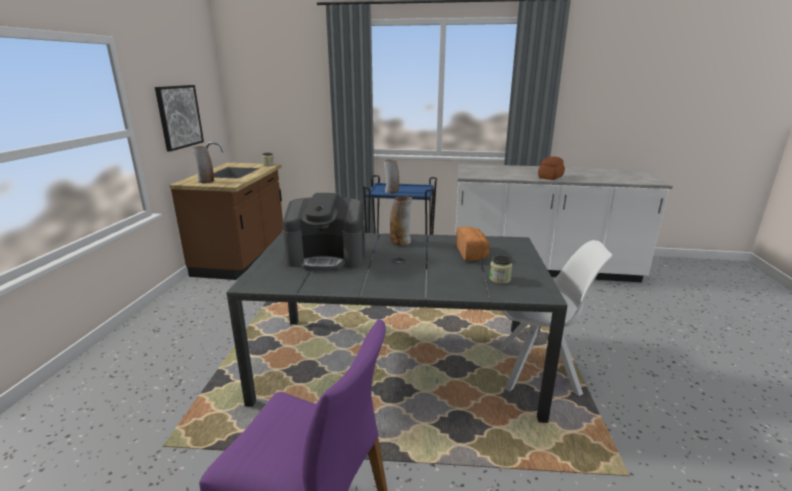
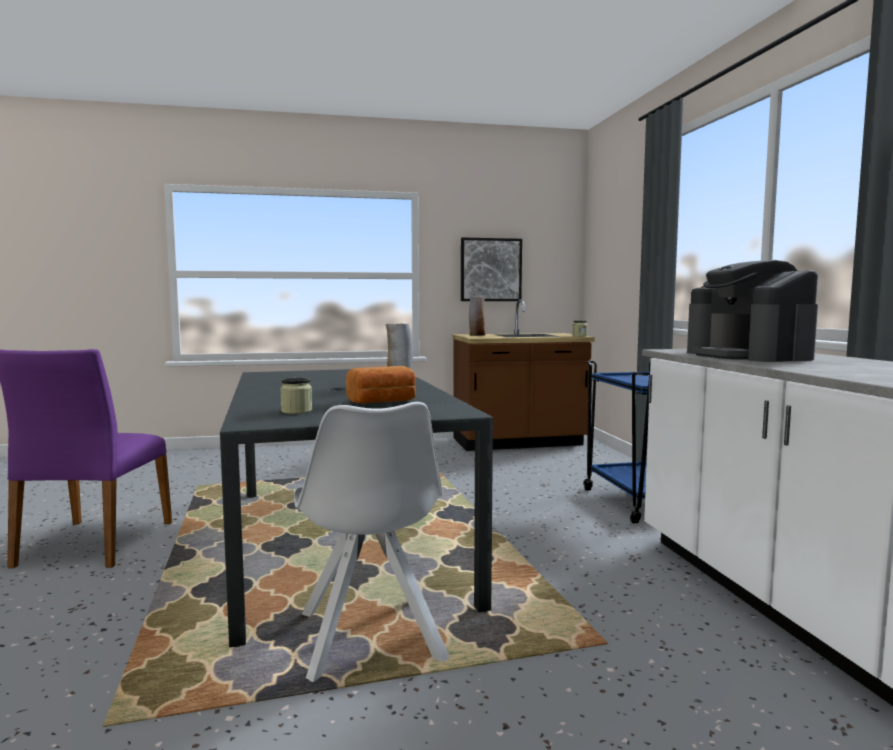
camera: 70 degrees right, 15 degrees down
(327, 257) = (331, 377): coffee machine -> coffee machine (748, 356)
(391, 192) = (631, 379): vase -> none
(550, 177) = (795, 365): bread -> none

